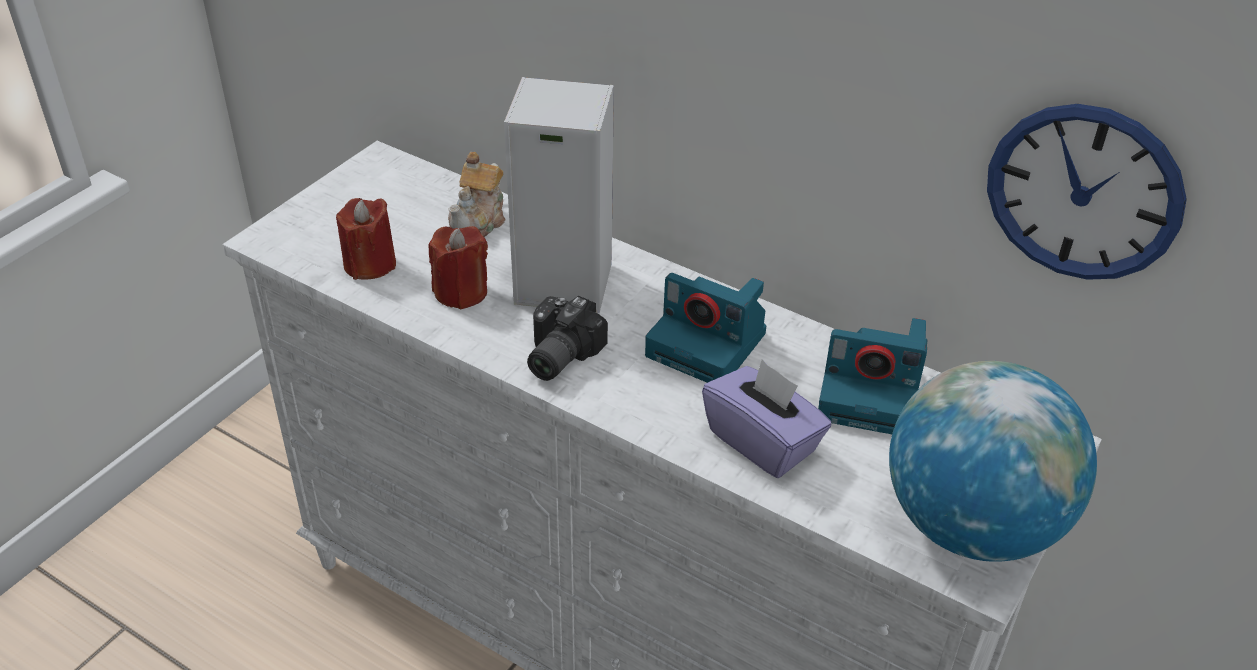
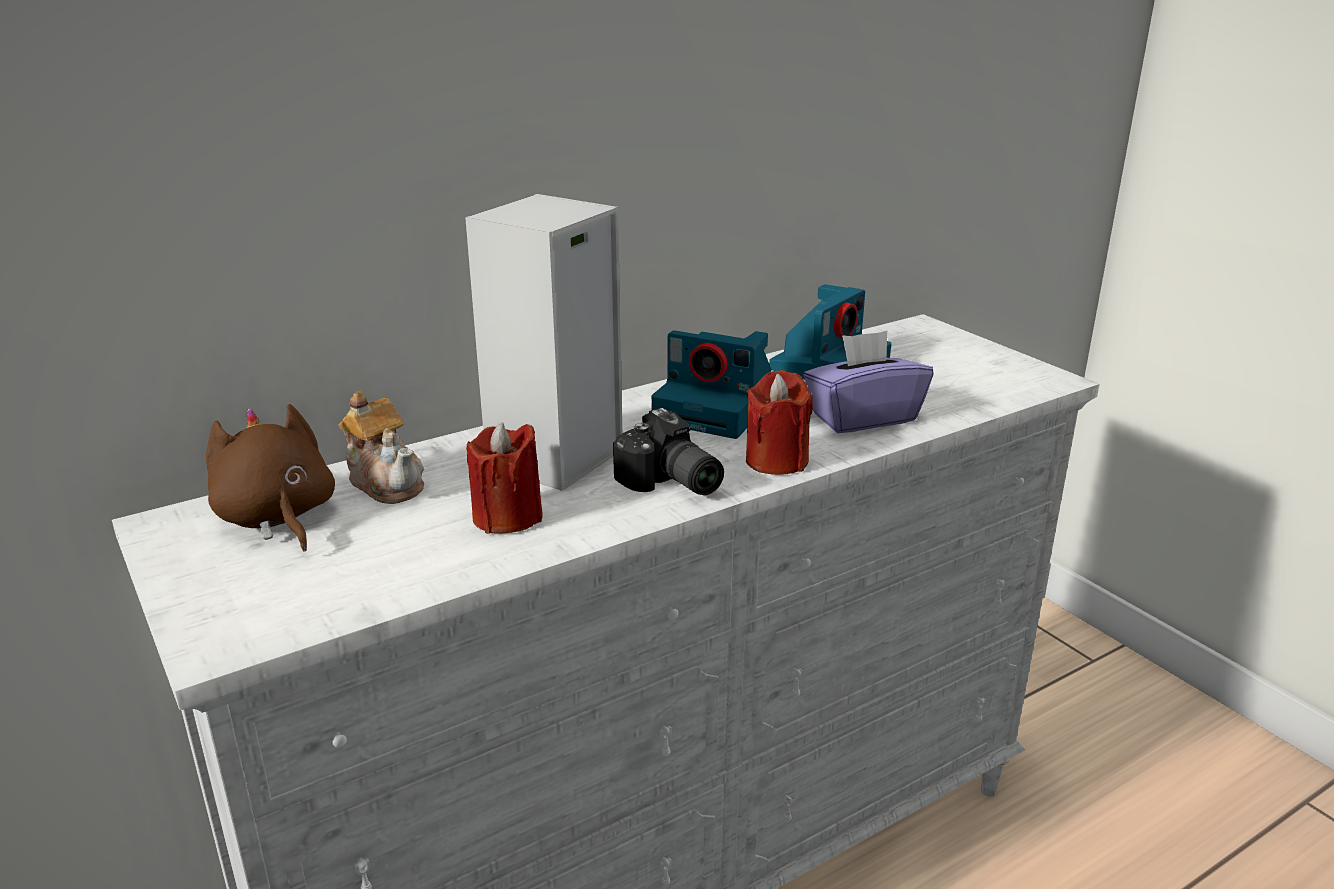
camera: 65 degrees left, 15 degrees down
(370, 264) = (383, 568): red candle -> red candle (776, 460)
(408, 198) = (277, 518): none -> brown plush toy
(709, 345) = (716, 411): camera -> camera turned 60 degrees clockwise
(970, 524) = (995, 369): globe -> none
(1083, 192) = (877, 116): wall clock -> none

